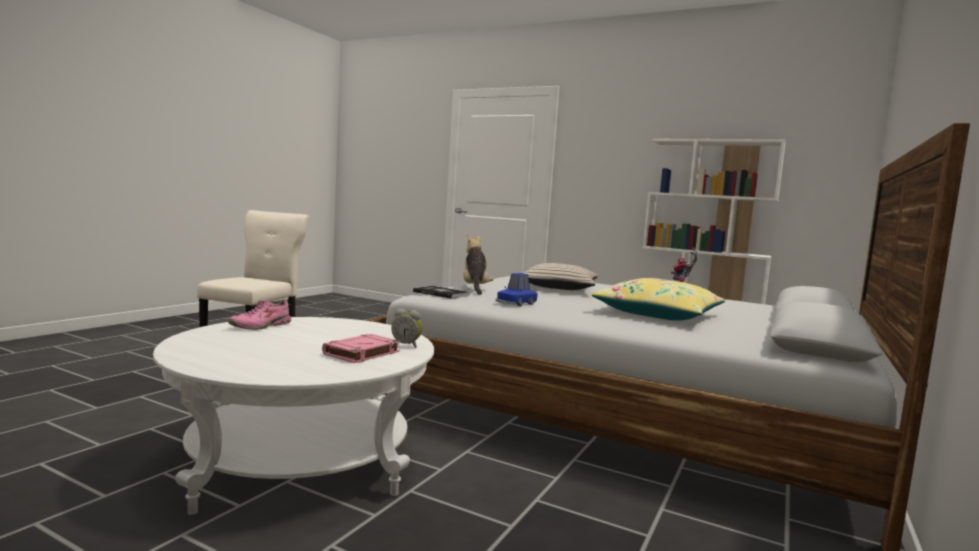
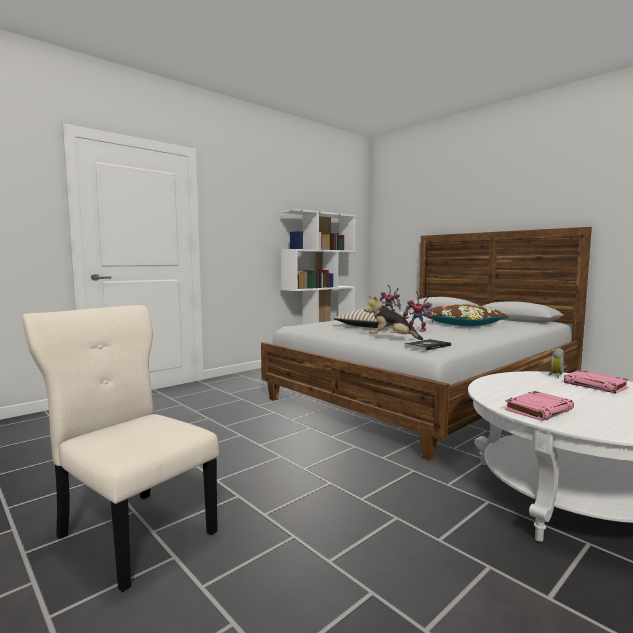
camera: 70 degrees left, 0 degrees up
(261, 326) = (538, 410): pink shoe -> pink book
(516, 303) = (455, 337): blue toy car -> none
(560, 298) = (418, 330): none -> toy robot
(658, 314) = (463, 324): yellow pillow -> brown pillow

